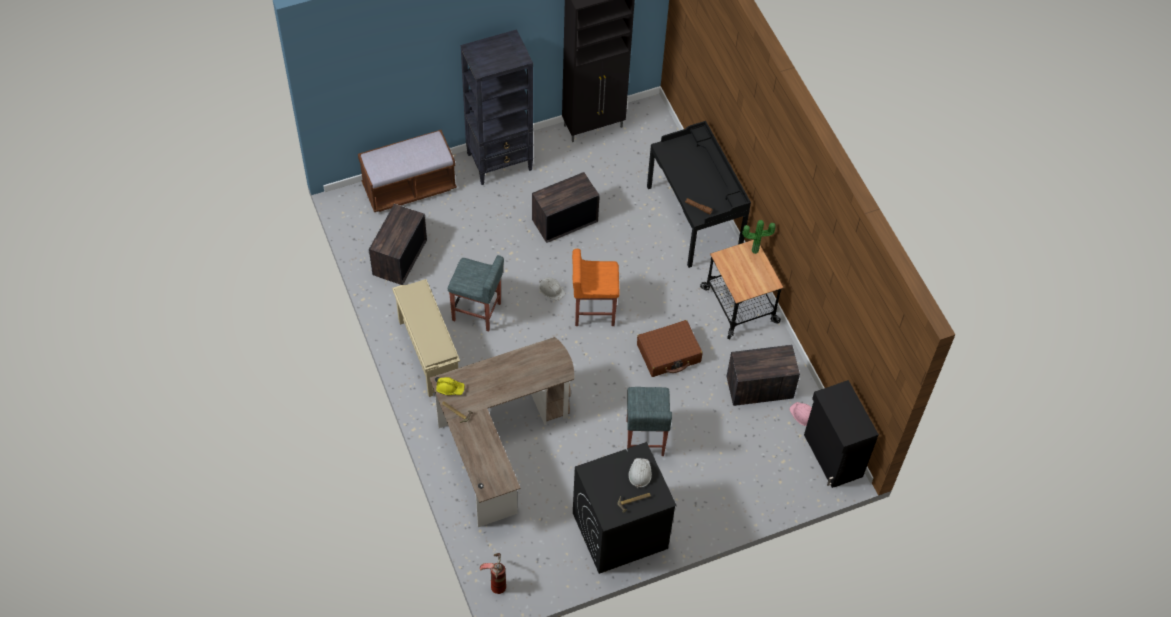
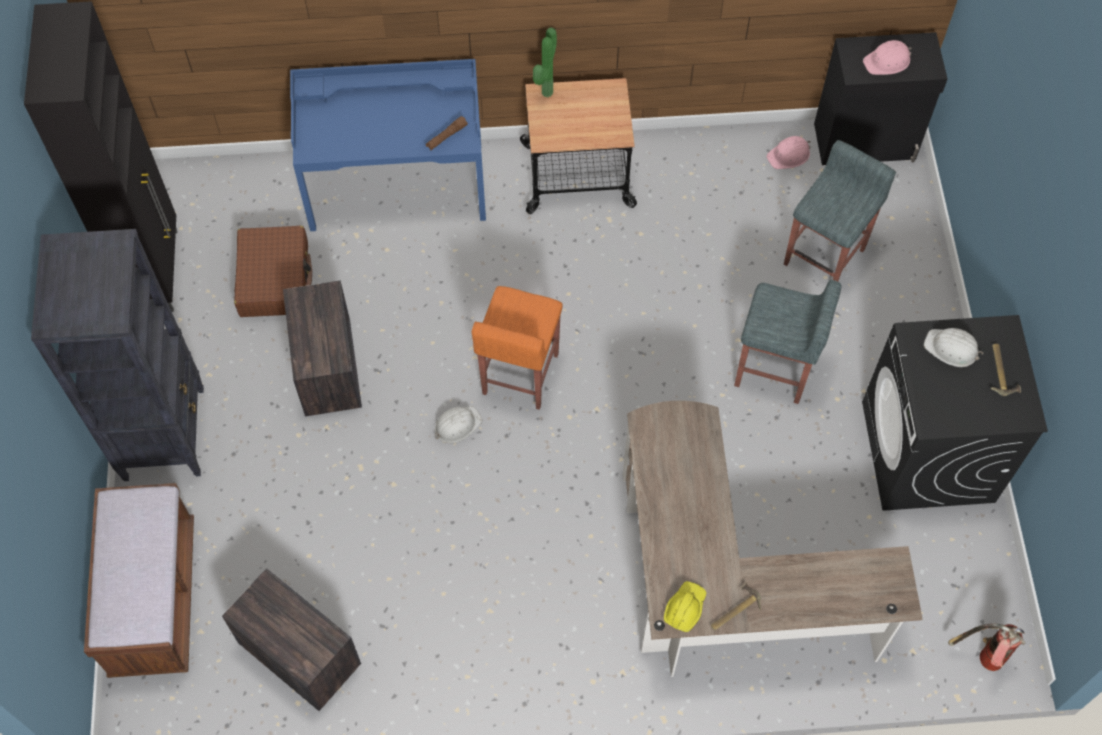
camera: 70 degrees left, 5 degrees up
(427, 353) = (517, 656): beige shoe rack -> none
(477, 312) = (461, 552): grey stool -> grey stool (825, 256)
(669, 353) = (633, 293): brown suitcase -> brown suitcase (274, 279)
(694, 218) = (397, 184): black desk -> blue desk
(758, 387) = (728, 195): crate -> none
(842, 411) = (887, 61): none -> pink hard hat

